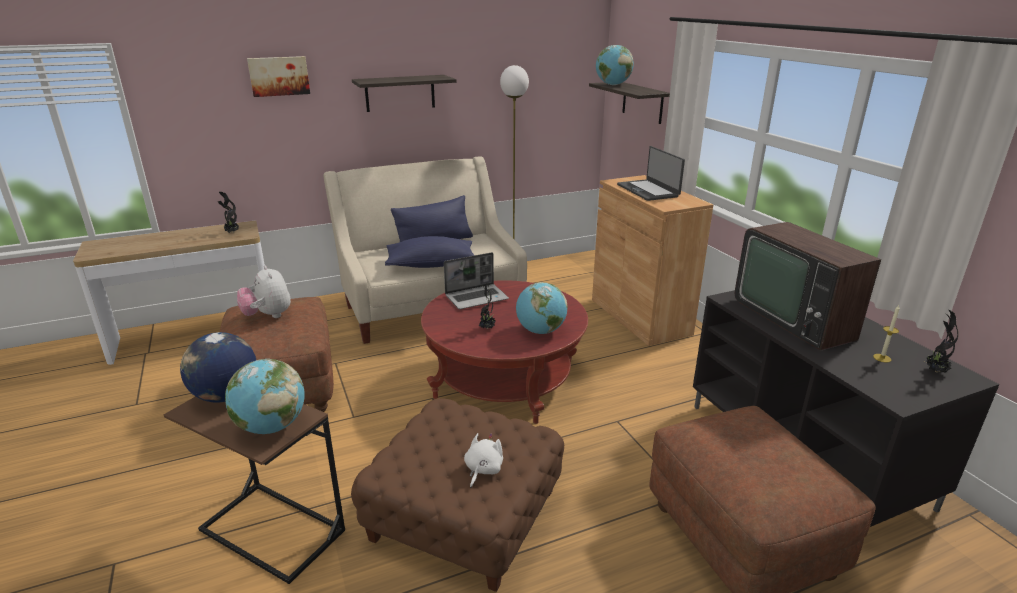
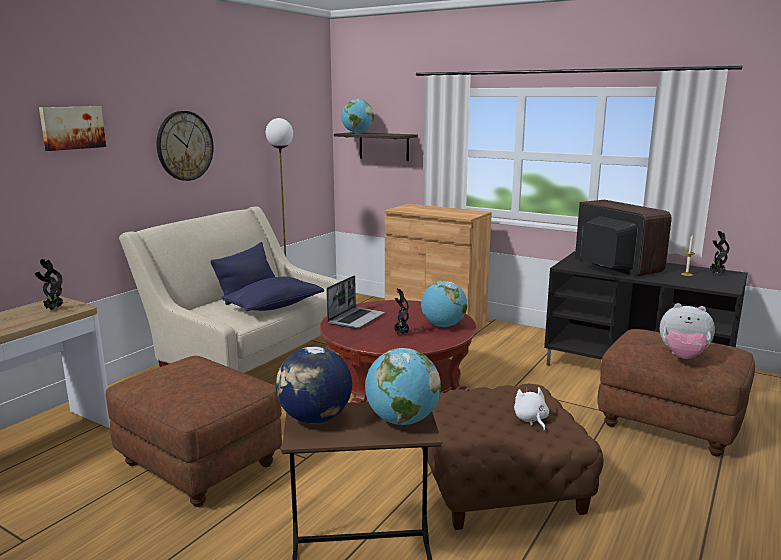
camera: 35 degrees left, 10 degrees down
(268, 315) = (182, 377): plush toy -> plush toy (683, 357)
(400, 93) = (184, 146): shelf -> wall clock
(648, 190) = (433, 210): laptop -> none
(796, 316) = (614, 266): television -> television turned 150 degrees counterclockwise

